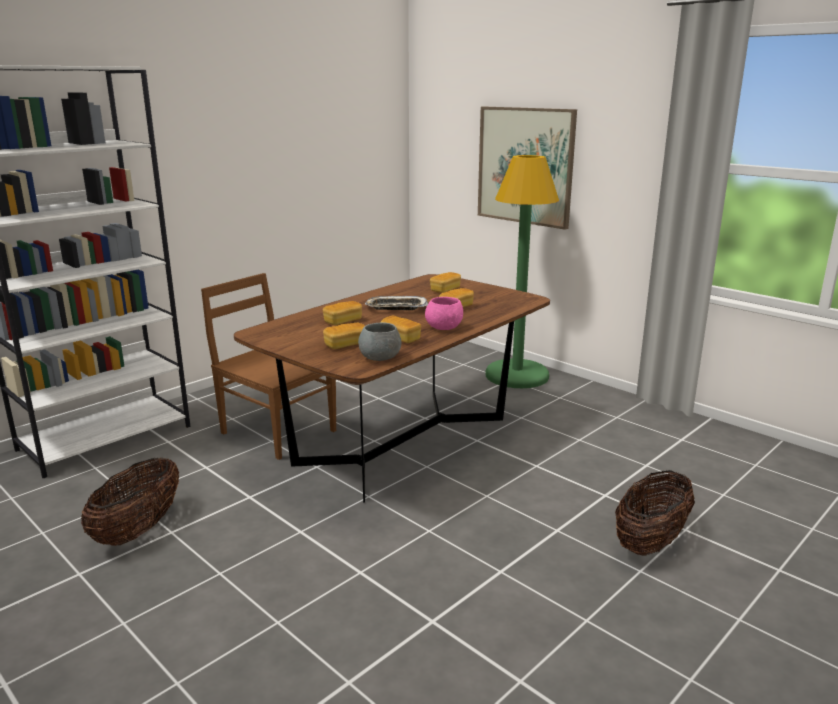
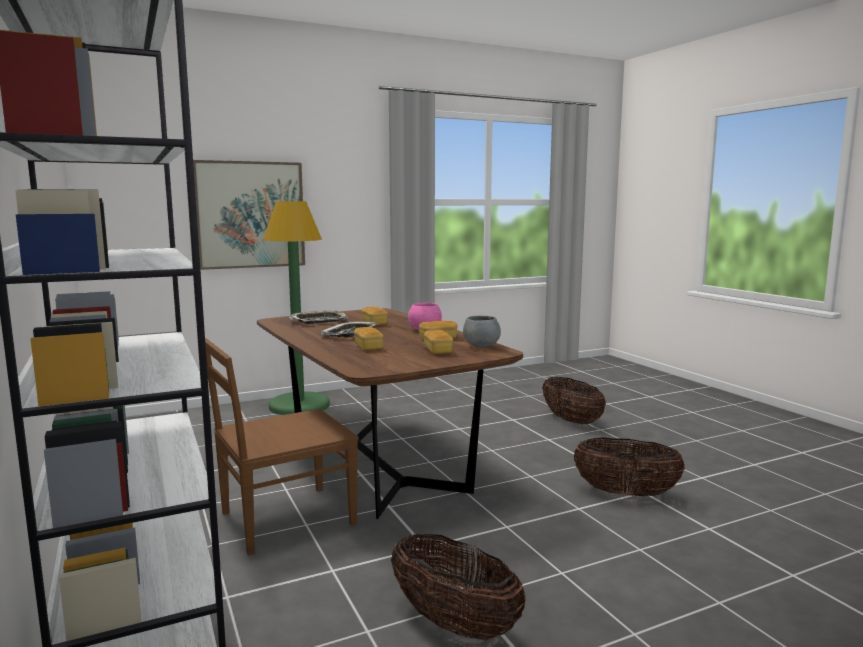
camera: 70 degrees left, 10 degrees down
(419, 606) = (626, 493): none -> basket
(445, 290) = (319, 321): bread -> tray

